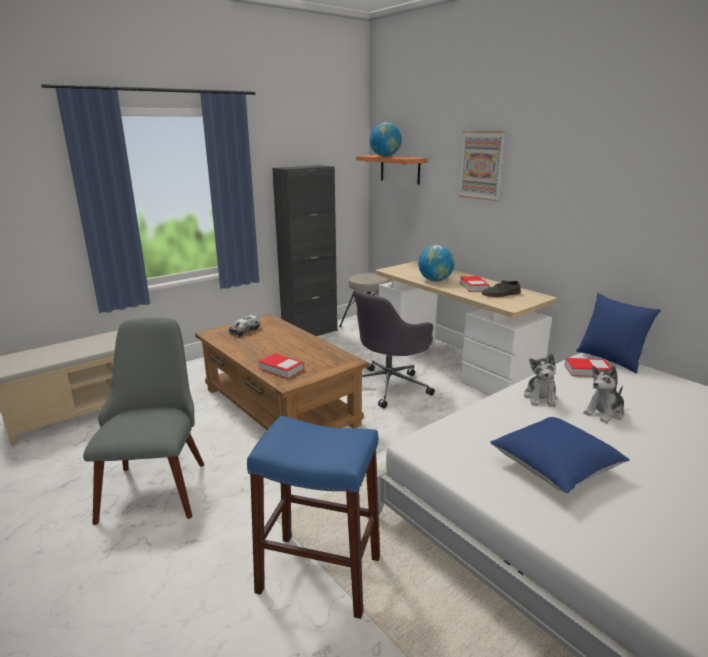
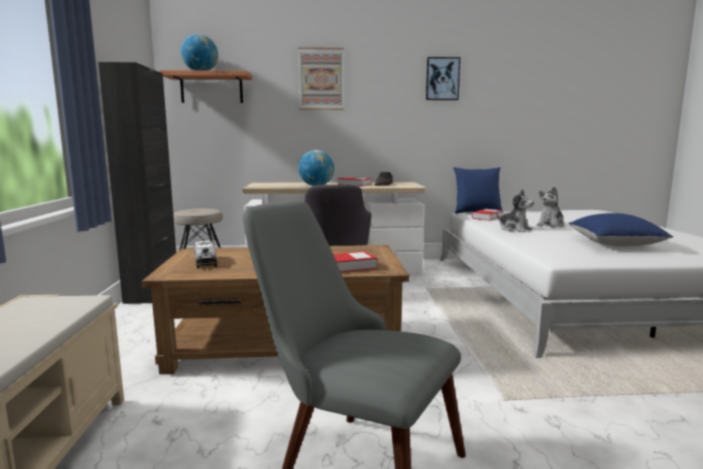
camera: 55 degrees left, 10 degrees down
(319, 574) = (608, 400): blue stool -> none
(604, 413) = (550, 225): plush toy -> plush toy turned 45 degrees clockwise
(613, 172) = (442, 79): none -> picture

